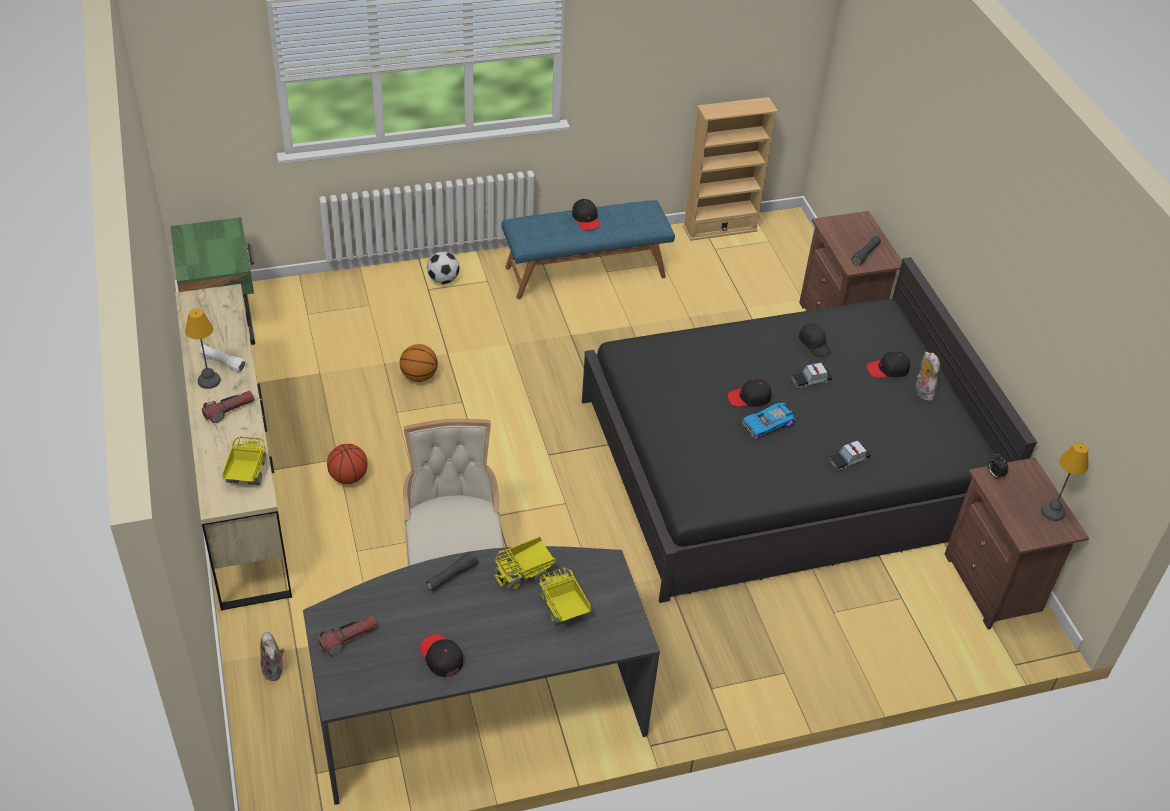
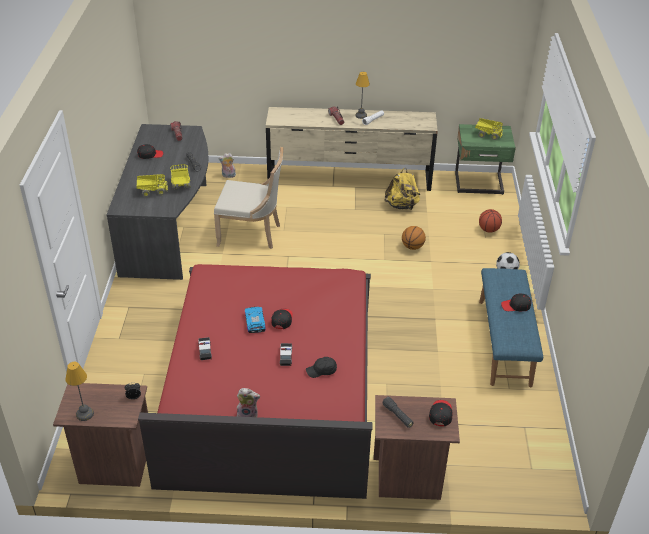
camera: 110 degrees right, 5 degrees down
(246, 474) = (290, 119): toy truck -> toy truck (487, 134)
(310, 403) = (402, 205): none -> yellow backpack
(348, 477) = (339, 211): basketball -> basketball (488, 230)
(720, 228) = (553, 439): beige bookcase -> none
(784, 466) = (270, 390): black bed -> red bed
(888, 369) = (279, 404): black cap -> black cap (440, 414)

